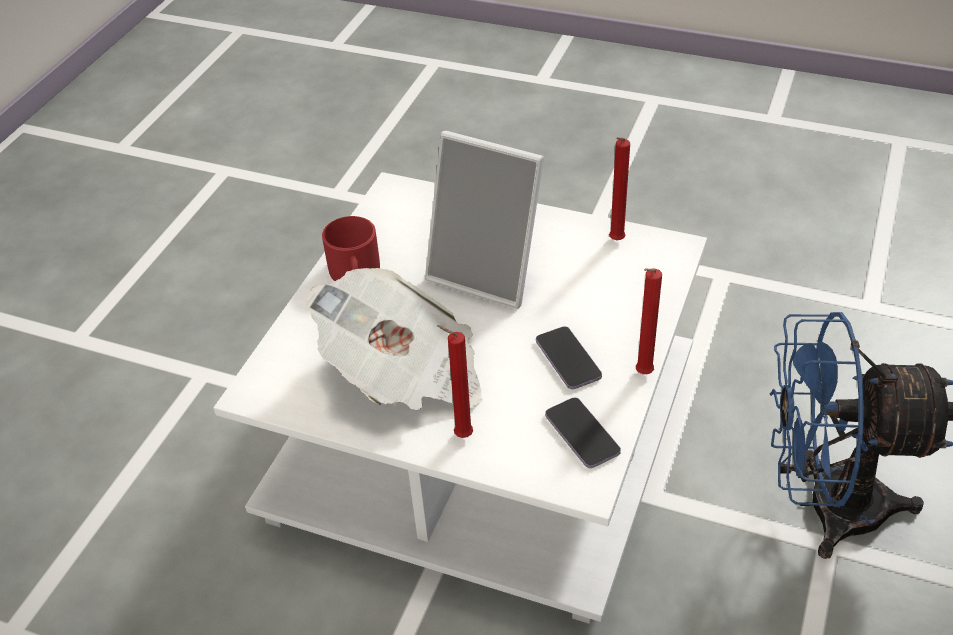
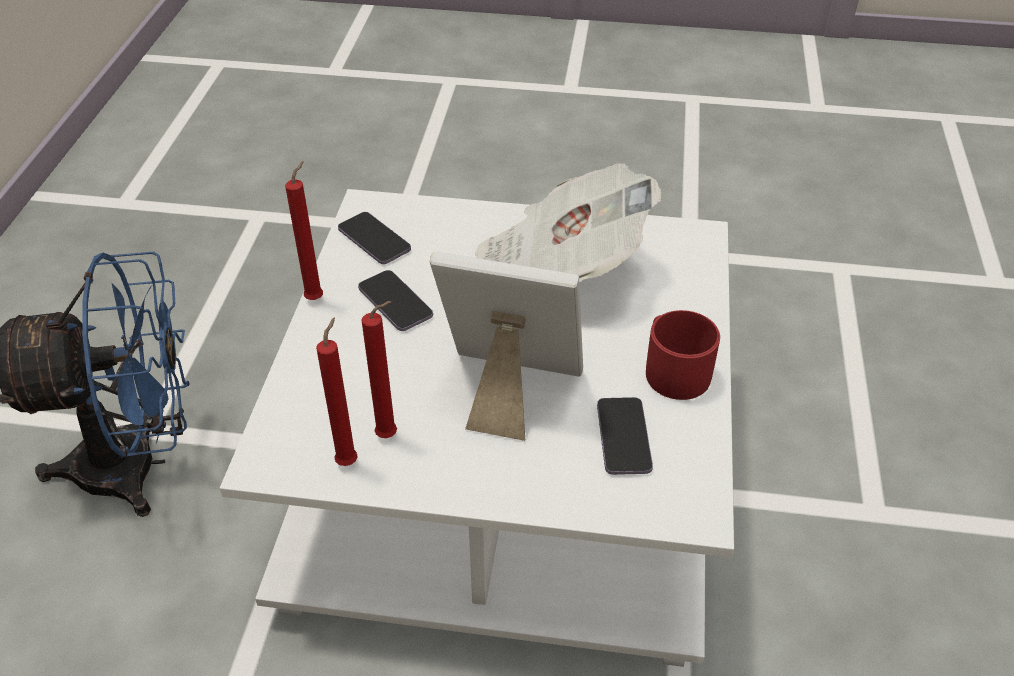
camera: 165 degrees right, 0 degrees up
(417, 233) = (623, 437): none -> phone
(460, 435) = (486, 226): red candle -> red candle (390, 435)

